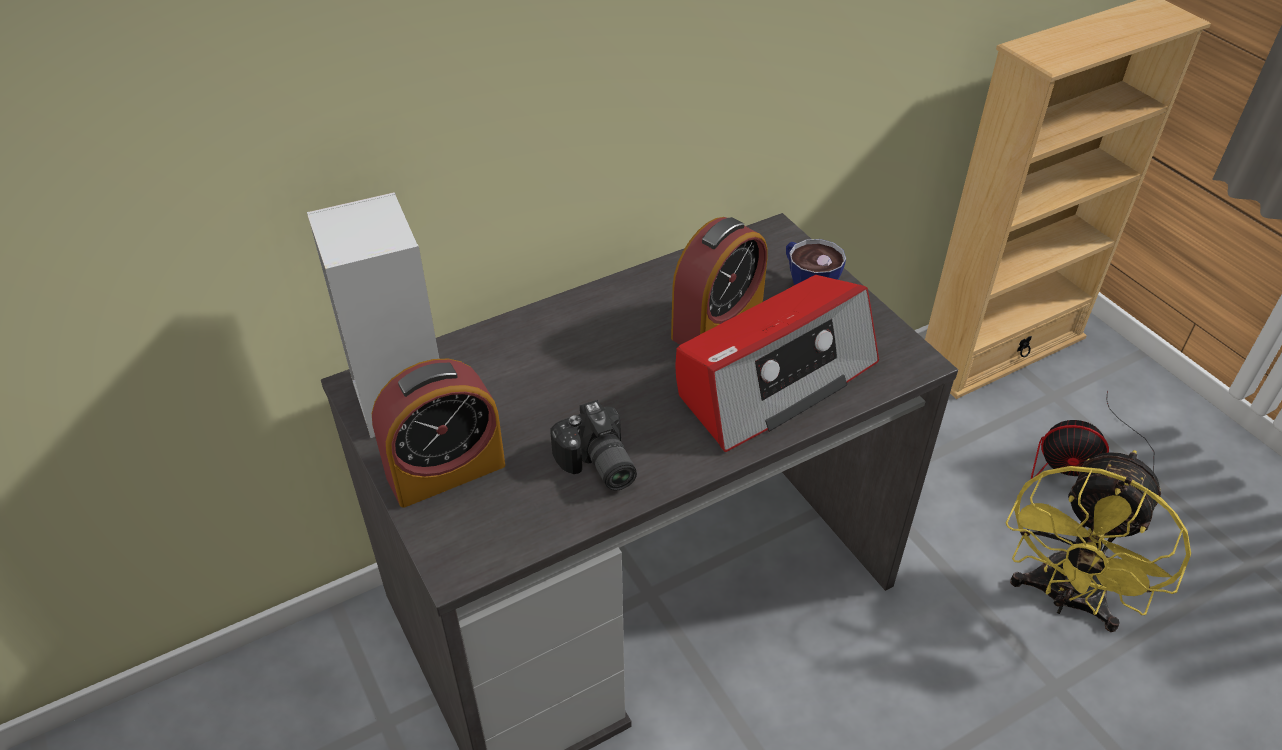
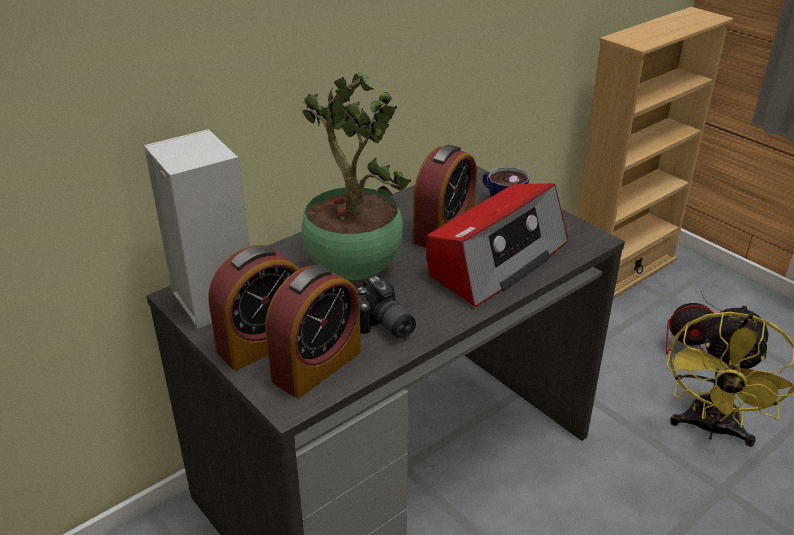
camera: 10 degrees left, 10 degrees down
(502, 515) = (317, 366): none -> alarm clock
(581, 372) = (351, 270): none -> potted plant

